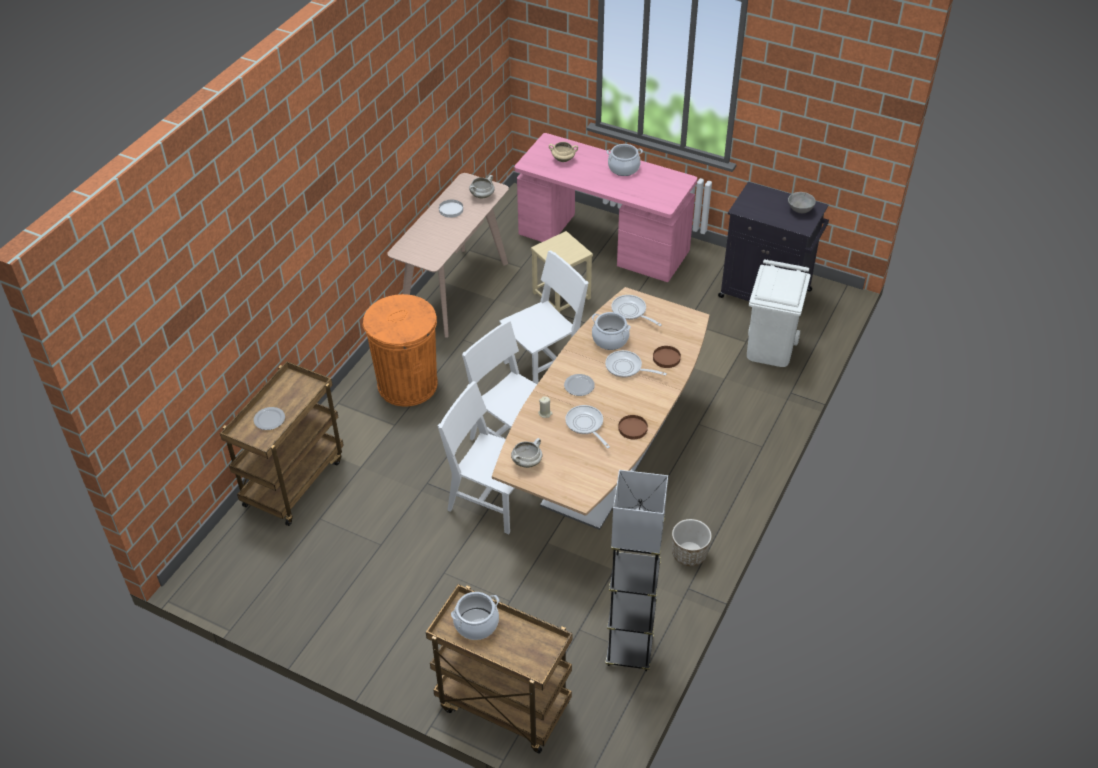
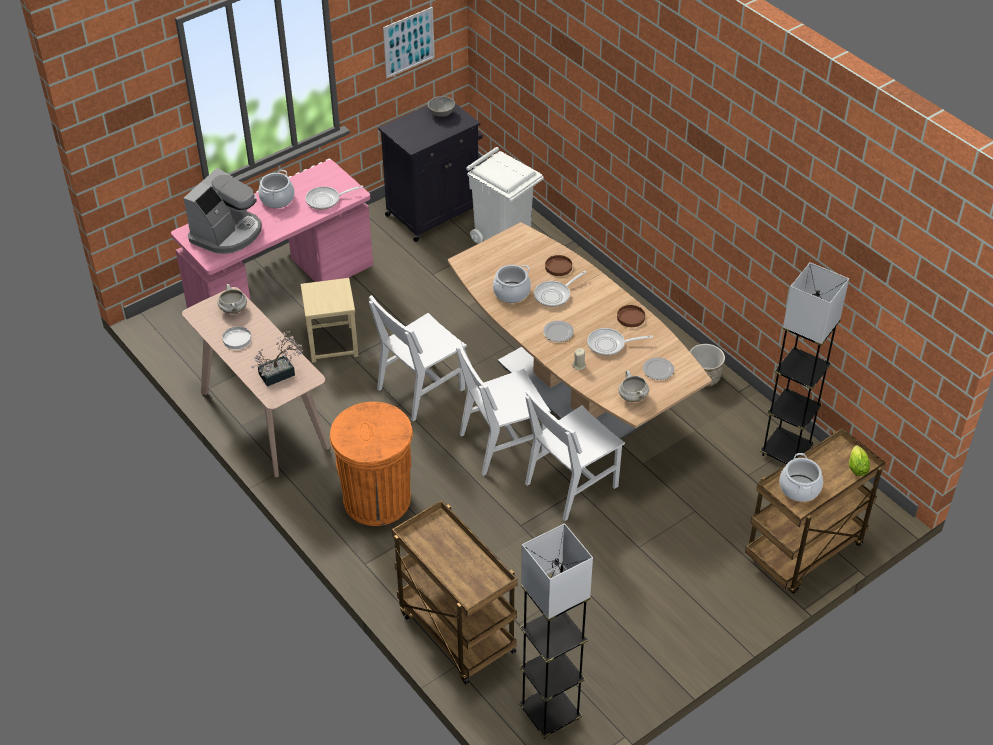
camera: 65 degrees left, 0 degrees up
(234, 571) = (550, 714): none -> grey floor lamp
(269, 420) = (463, 569): plate -> plate (658, 370)
(428, 245) = (281, 373): none -> potted plant
(532, 664) = (856, 466): none -> lettuce
(544, 365) = (420, 389): white chair -> white chair turned 120 degrees counterclockwise
(563, 159) = (227, 233): beige cooking pot -> coffee machine
(631, 312) = (484, 267): frying pan -> frying pan (326, 200)
(819, 132) = (409, 42): none -> picture

